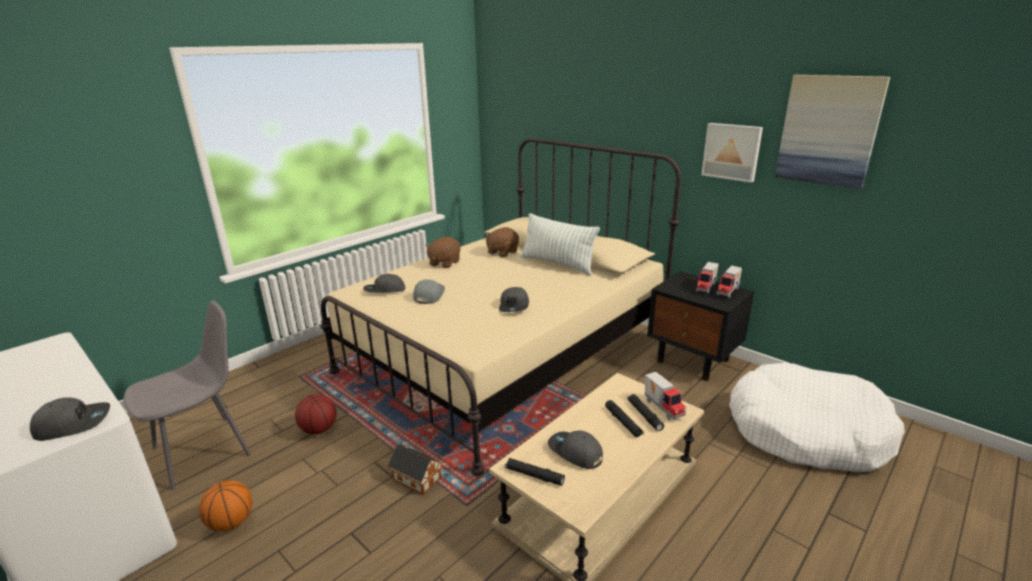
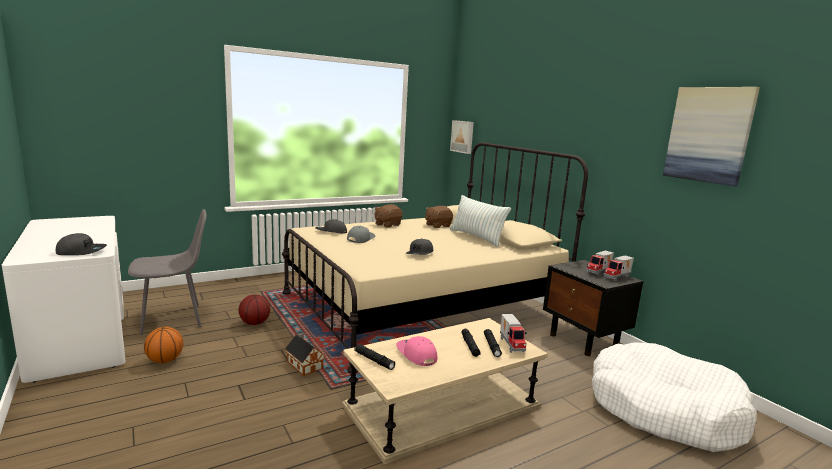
camera: 15 degrees right, 10 degrees down
(575, 452) = (416, 355): grey cap -> pink cap
(732, 151) = (630, 154): picture -> picture (463, 136)

